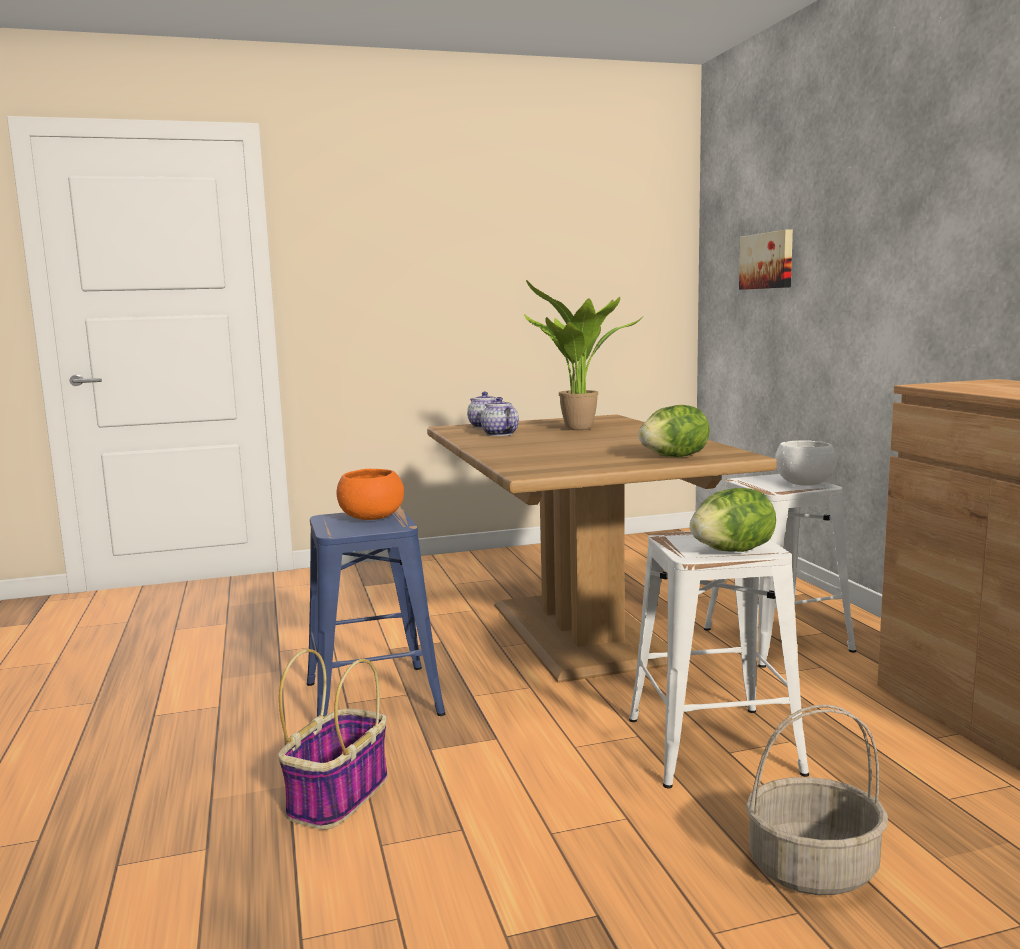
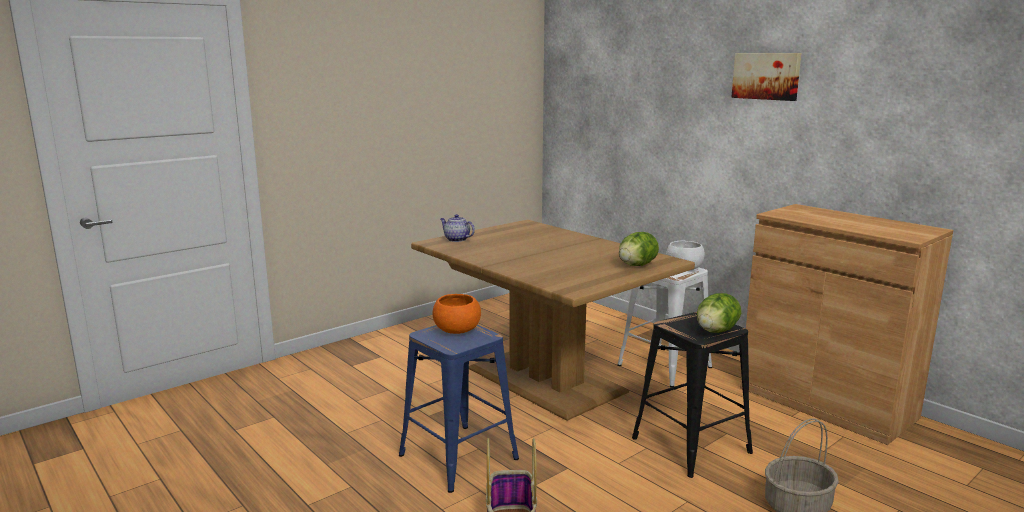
camera: 25 degrees left, 5 degrees up
(499, 434) = (483, 248): teapot -> none
(579, 429) = (530, 239): potted plant -> none
(713, 746) = (692, 445): white stool -> black stool
(768, 261) = (611, 107): picture -> picture (766, 76)

